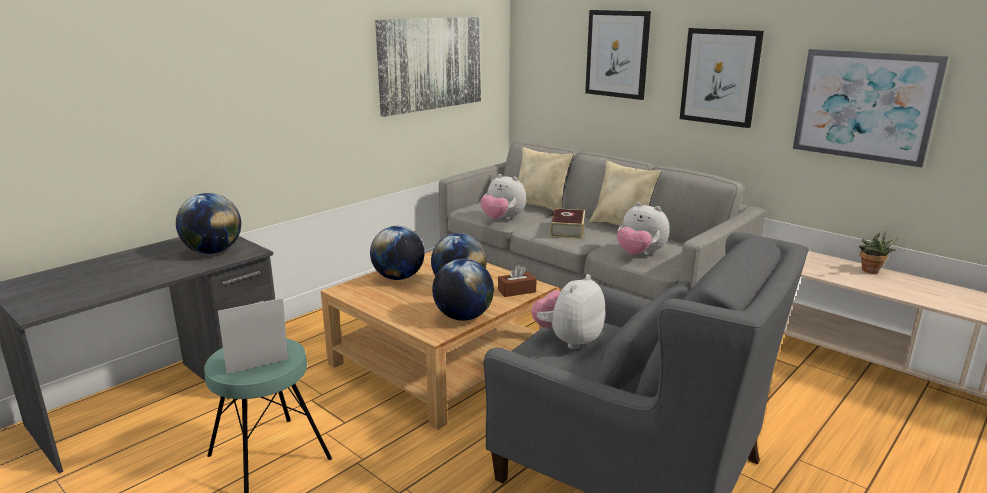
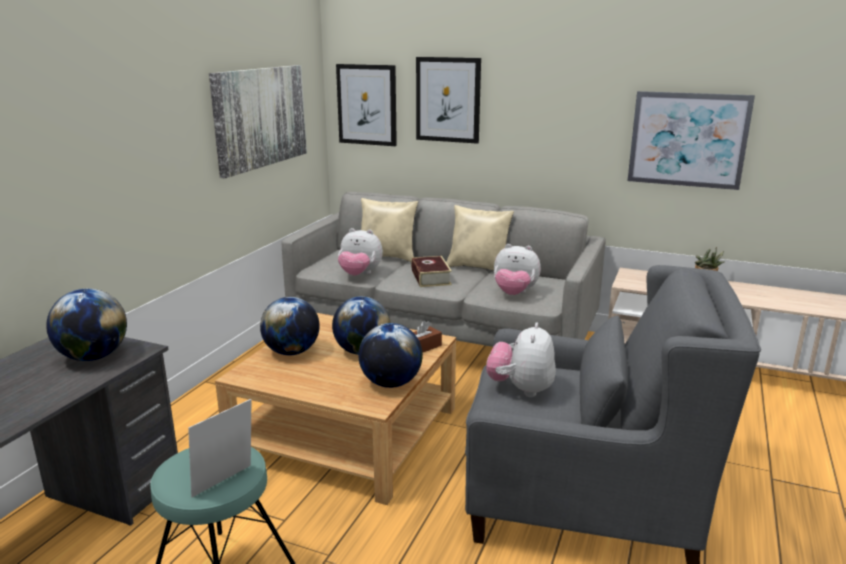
camera: 20 degrees left, 0 degrees up
(720, 77) = (554, 119): picture -> picture (367, 105)

